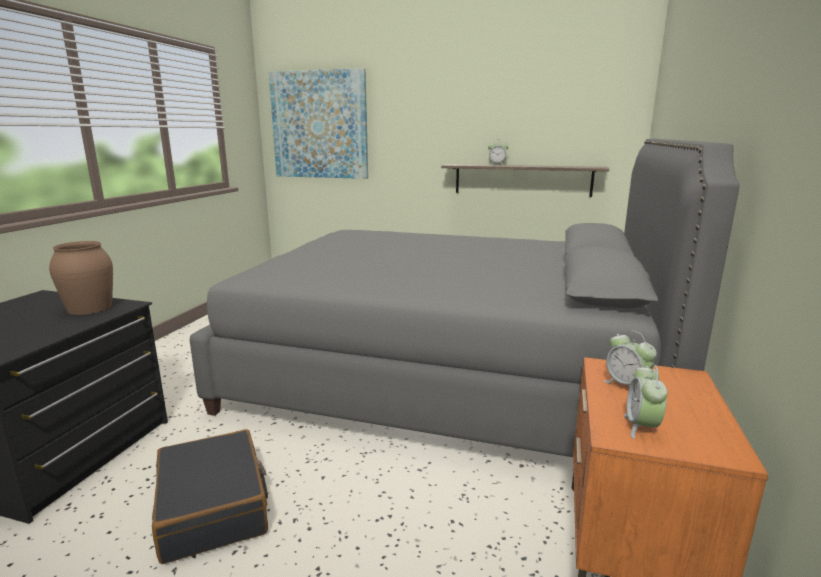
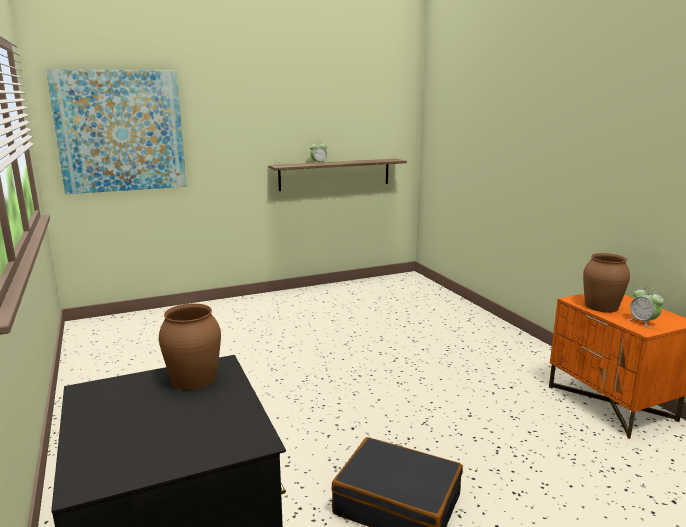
camera: 40 degrees left, 0 degrees up
(446, 374) = (382, 351): grey bed -> none
(626, 385) = (601, 306): alarm clock -> brown vase

